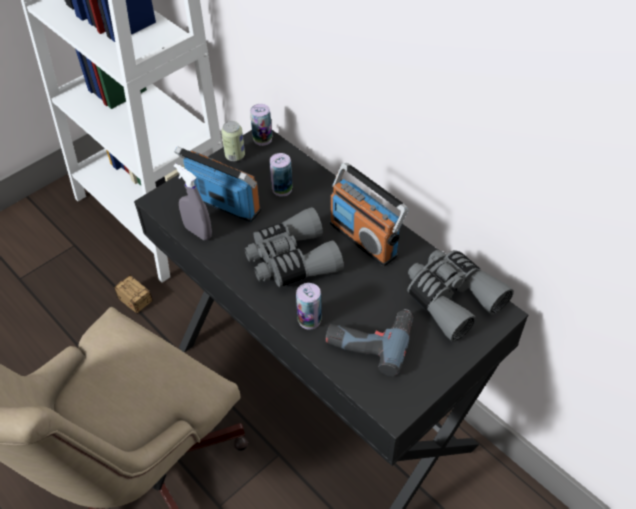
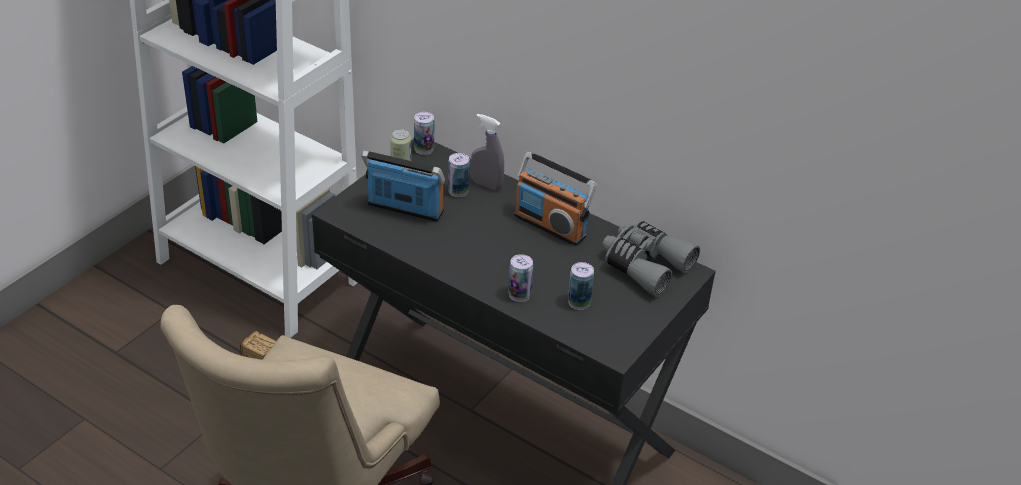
camera: 15 degrees left, 10 degrees down
(198, 232) = (387, 234): grey spray bottle -> grey spray bottle (486, 184)
(291, 260) = (487, 249): grey binoculars -> none
(369, 338) = (579, 302): power drill -> can

